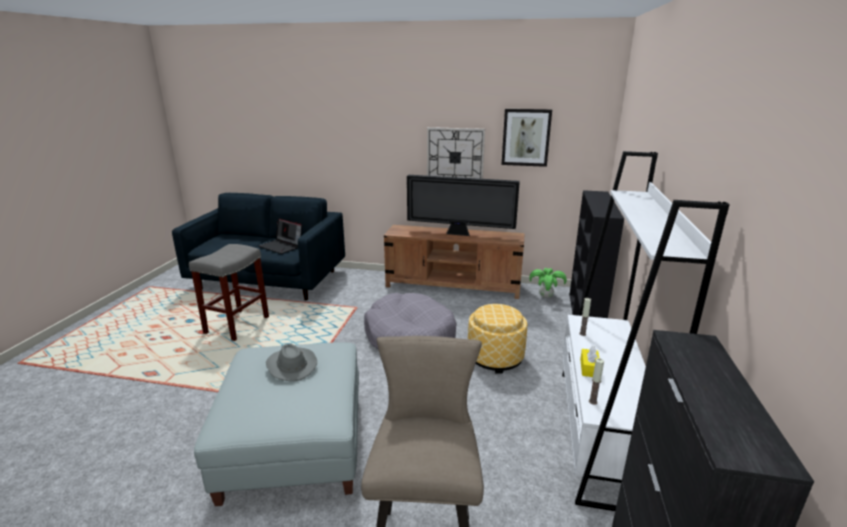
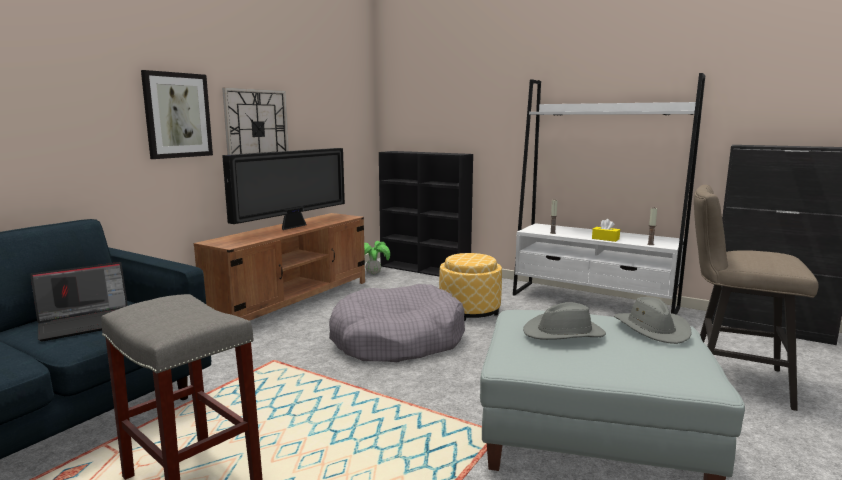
camera: 70 degrees left, 10 degrees down
(307, 404) = (652, 329): none -> grey hat
(526, 137) = (318, 101): picture -> picture (177, 115)

